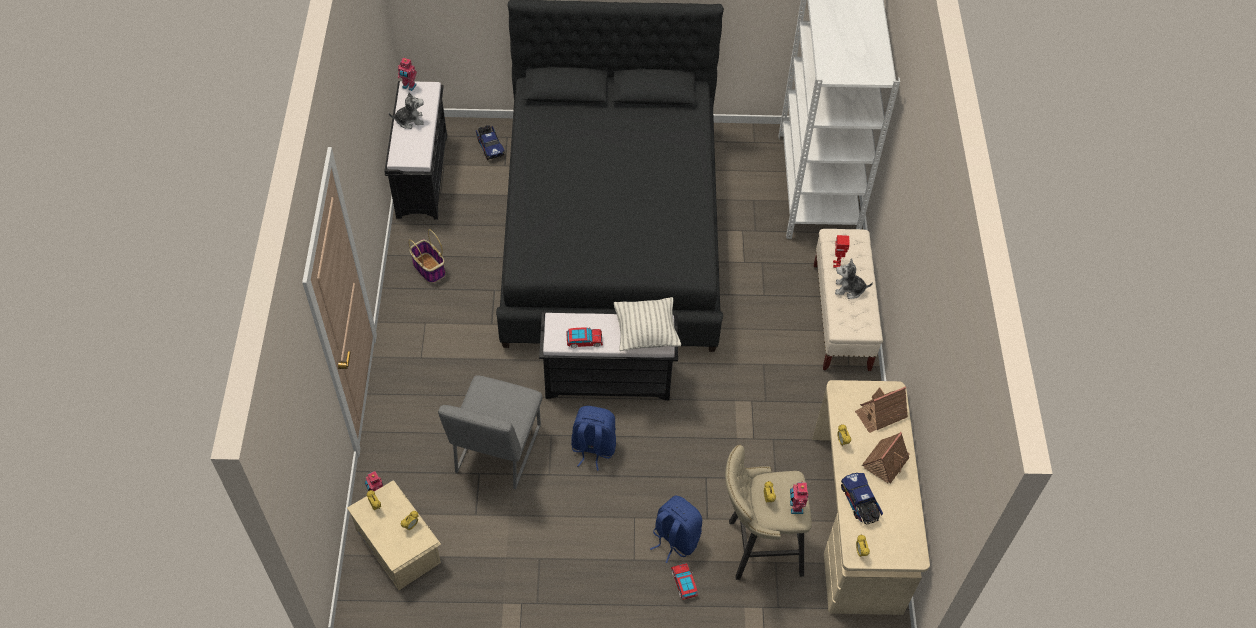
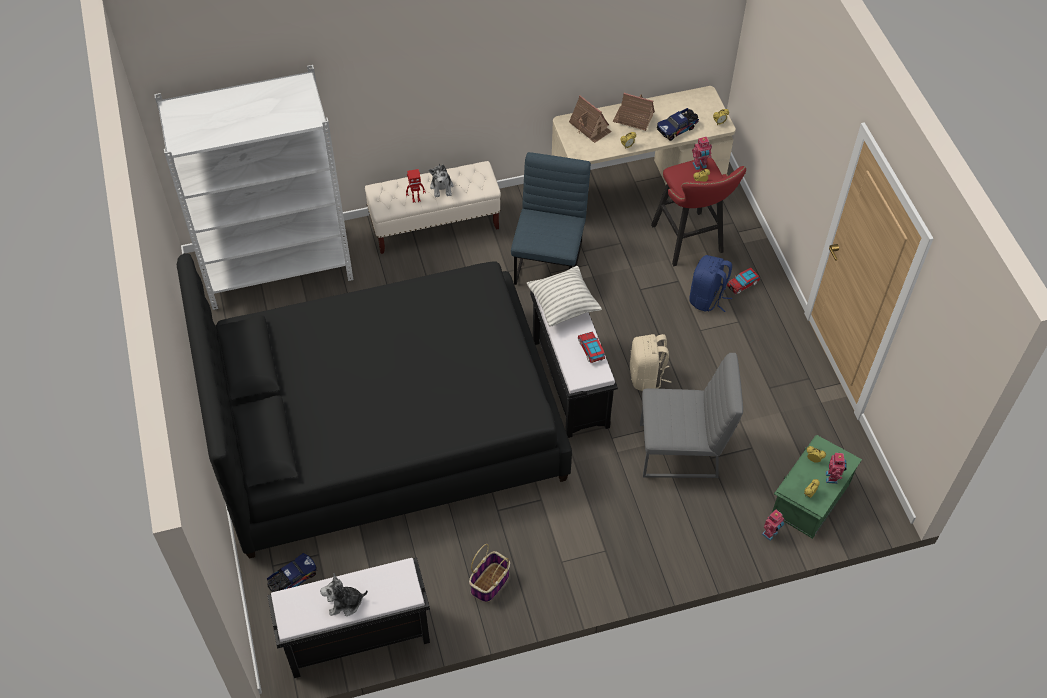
camera: 105 degrees left, 0 degrees up
(399, 545) = (809, 498): beige storage box -> green storage box
(409, 87) = (288, 624): toy robot -> toy robot (832, 477)
(409, 120) = (345, 603): plush toy -> plush toy turned 75 degrees counterclockwise
(593, 448) = (646, 376): blue backpack -> beige backpack
(755, 548) = (690, 245): beige stool -> red stool
(768, 404) = (549, 260): none -> blue chair

